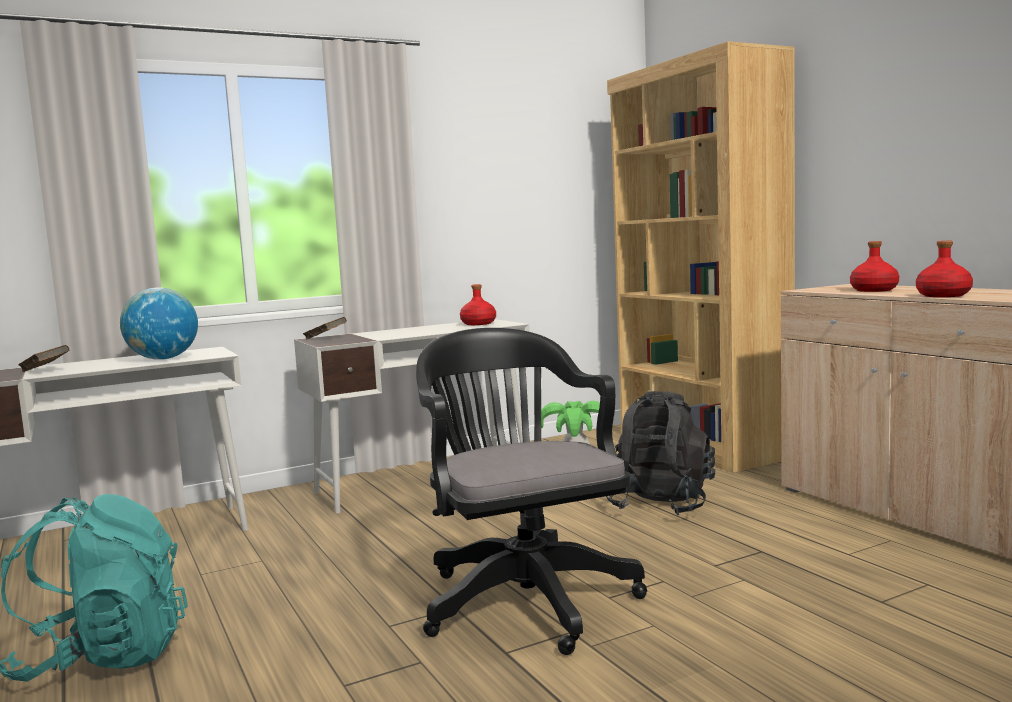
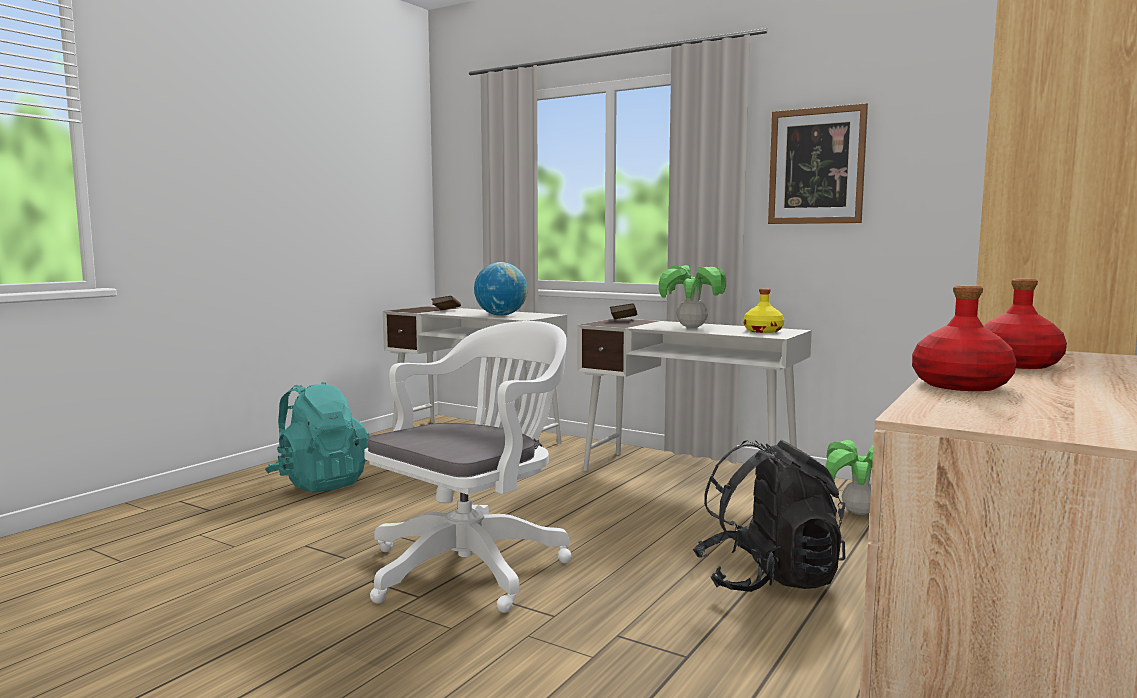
camera: 60 degrees right, 0 degrees up
(416, 331) = (691, 327): none -> potted plant
(459, 173) = (816, 166): none -> picture
(478, 323) = (763, 331): red bottle -> yellow bottle
(524, 596) = (474, 565): black office chair -> white office chair

